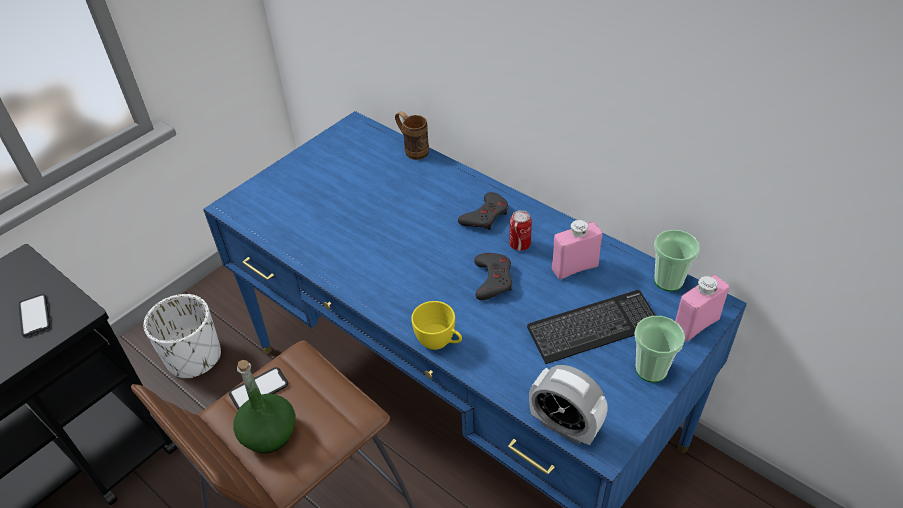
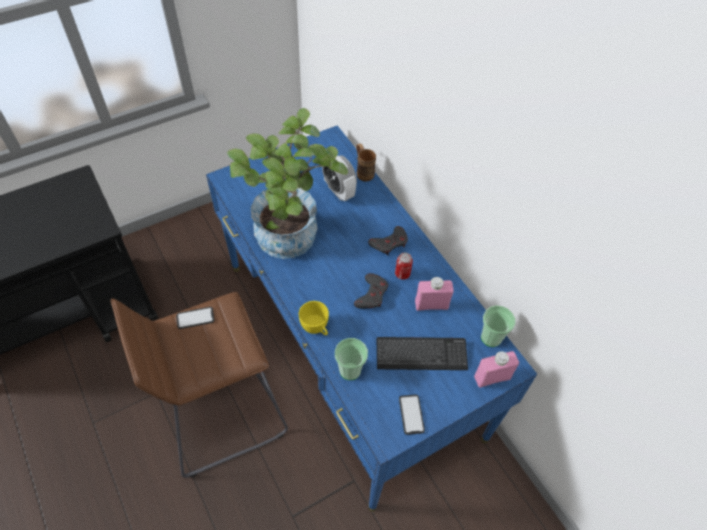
camera: 15 degrees right, 10 degrees up
(34, 315) = (78, 221): phone -> phone (411, 414)
(194, 357) = (188, 258): white planter -> none
(269, 433) = (190, 351): green bottle -> none
(355, 252) = (290, 242): none -> potted plant
(564, 426) = (368, 416): alarm clock -> alarm clock (339, 191)
(651, 370) = (444, 398): cup -> cup (350, 370)

